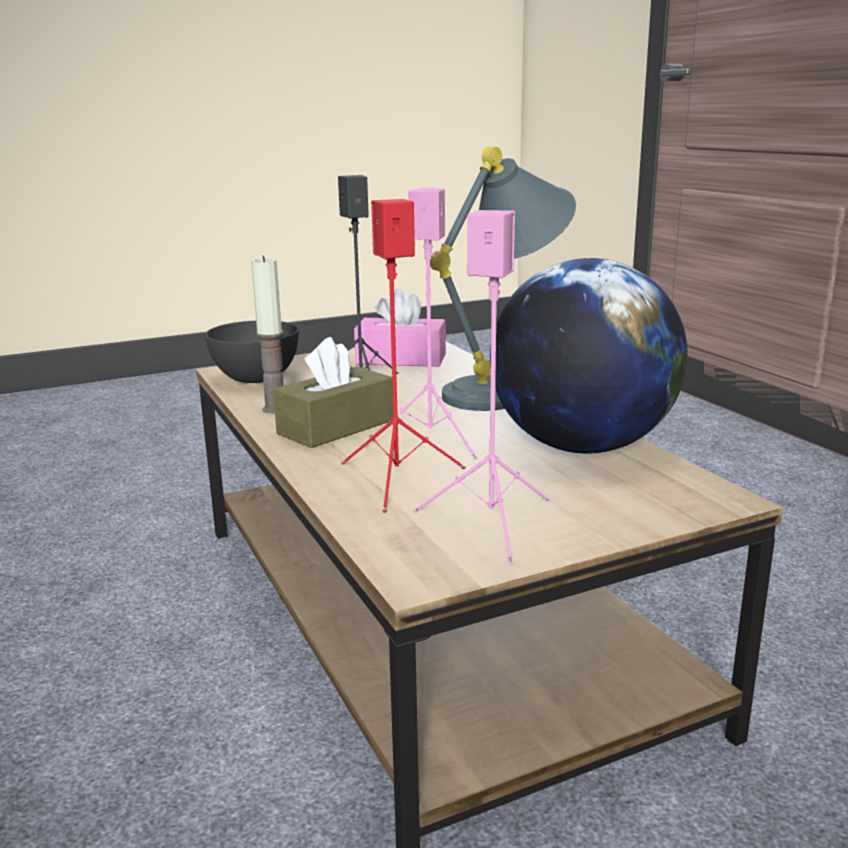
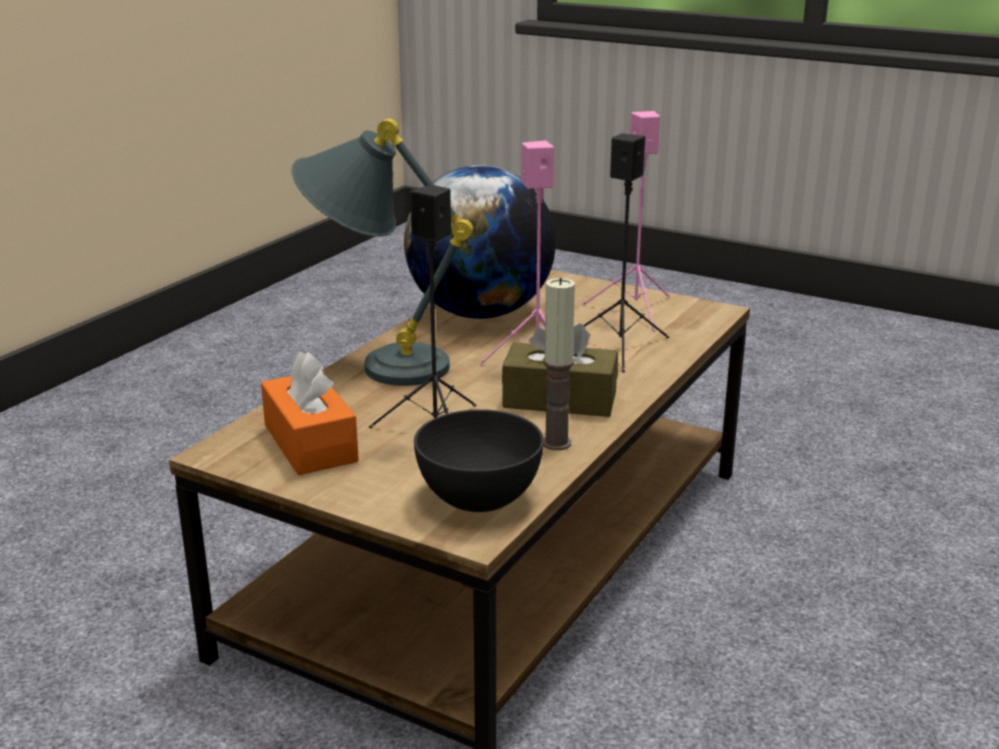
camera: 125 degrees left, 5 degrees up
(397, 480) = (621, 347): red speaker -> black speaker
(401, 359) = (310, 443): pink tissue box -> orange tissue box

